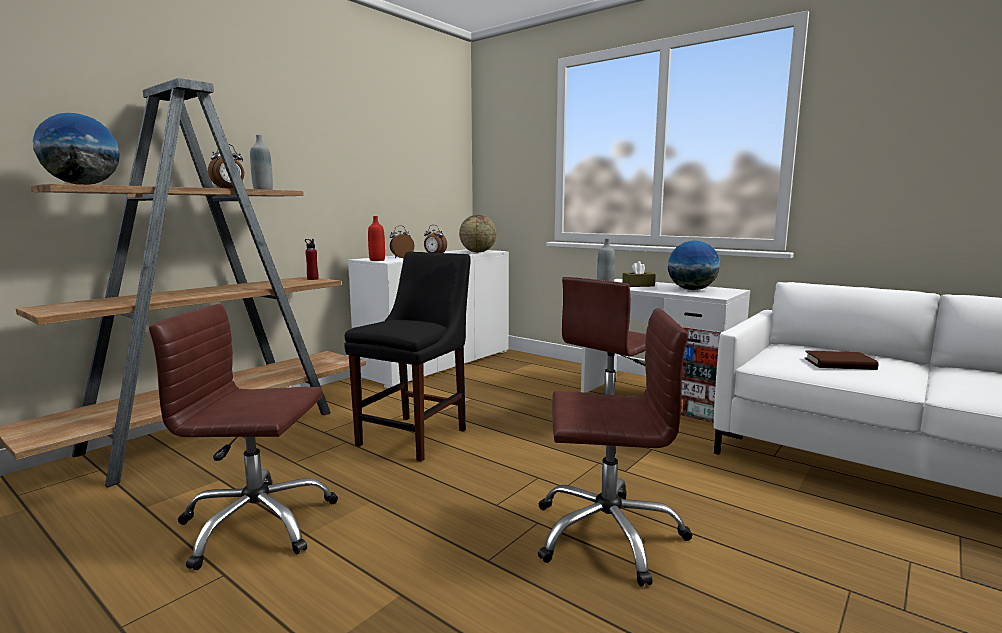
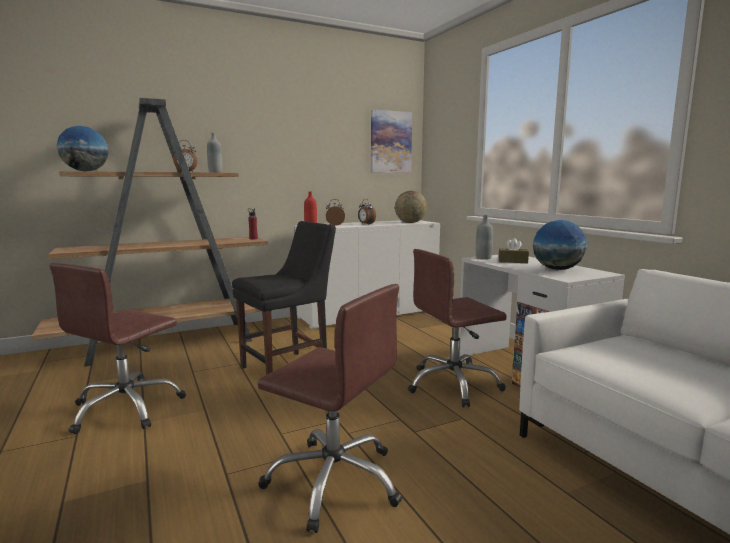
camera: 25 degrees right, 0 degrees up
(257, 524) = (127, 408): brown office chair -> brown office chair turned 90 degrees counterclockwise
(443, 157) = (390, 142): none -> picture
(839, 364) = (654, 366): brown book -> none

